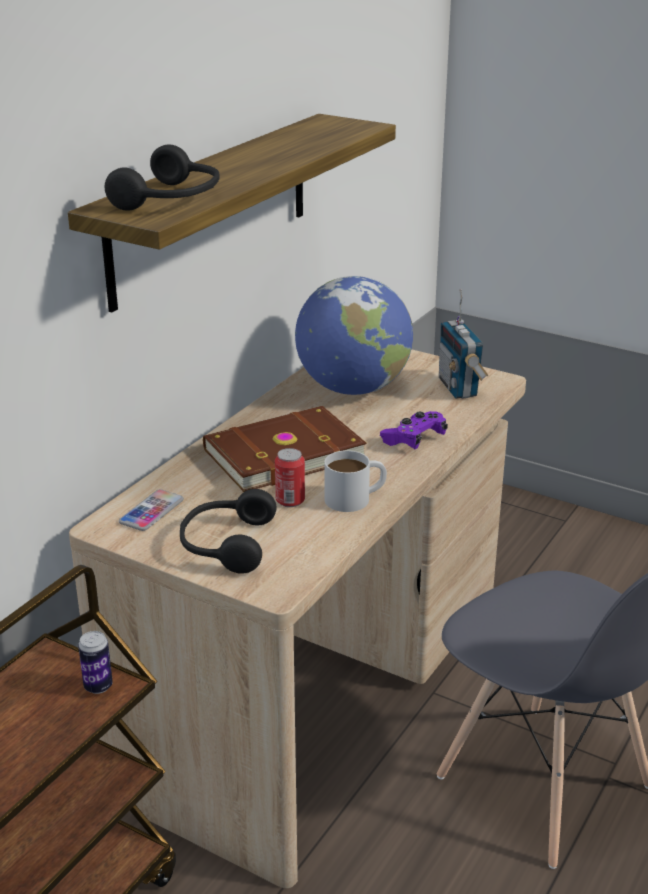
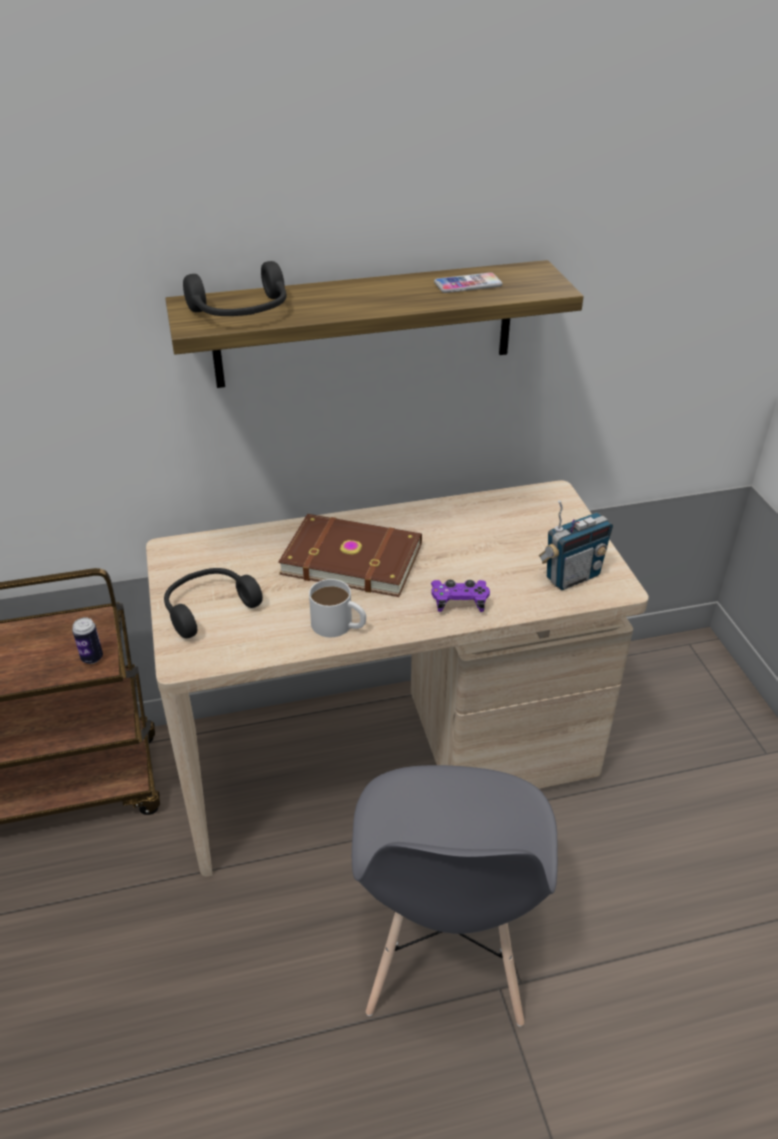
camera: 45 degrees right, 10 degrees up
(151, 511) = (209, 554): phone -> phone (468, 284)
(290, 501) = (296, 600): can -> none
(353, 389) = (487, 531): globe -> none
(459, 388) = (572, 576): radio -> radio turned 150 degrees counterclockwise

